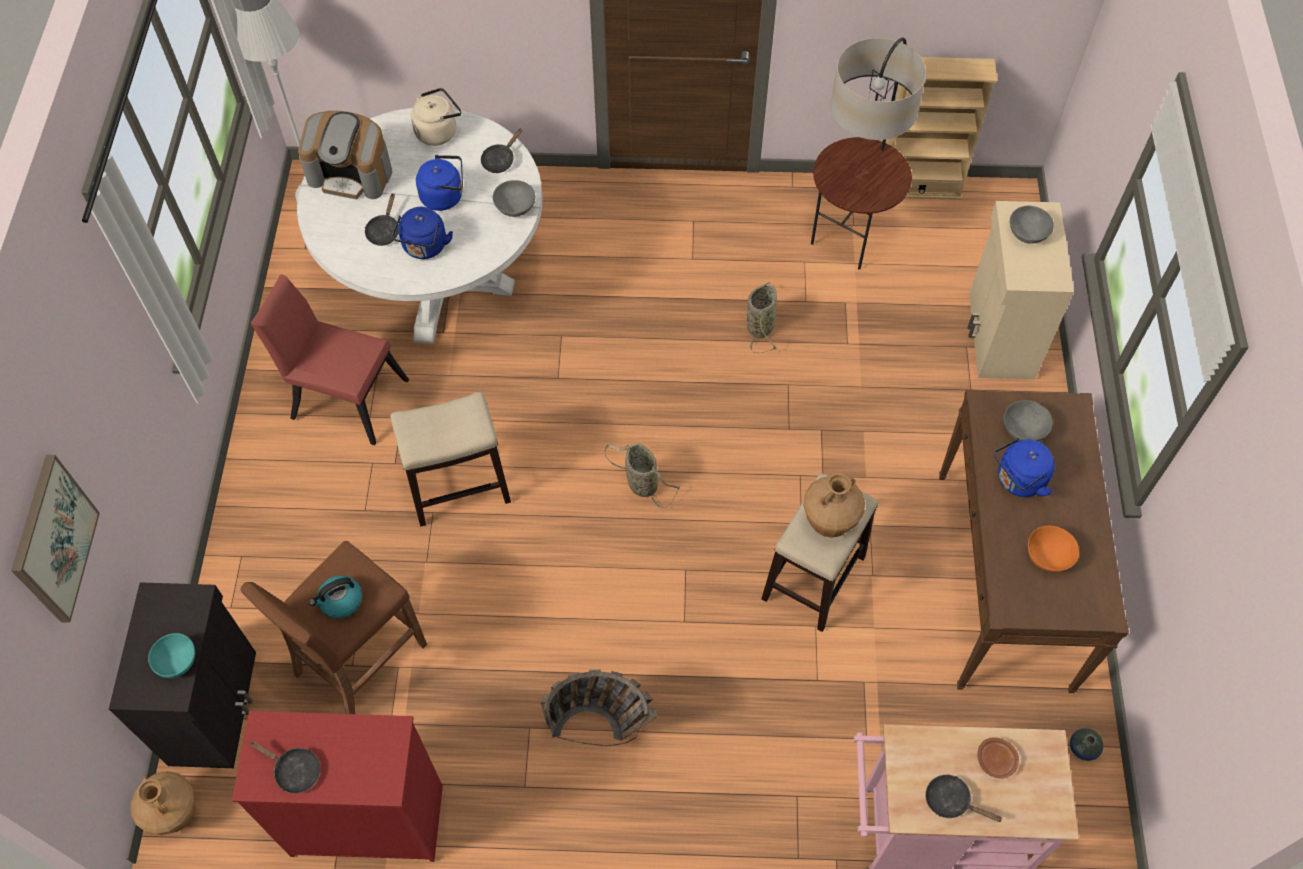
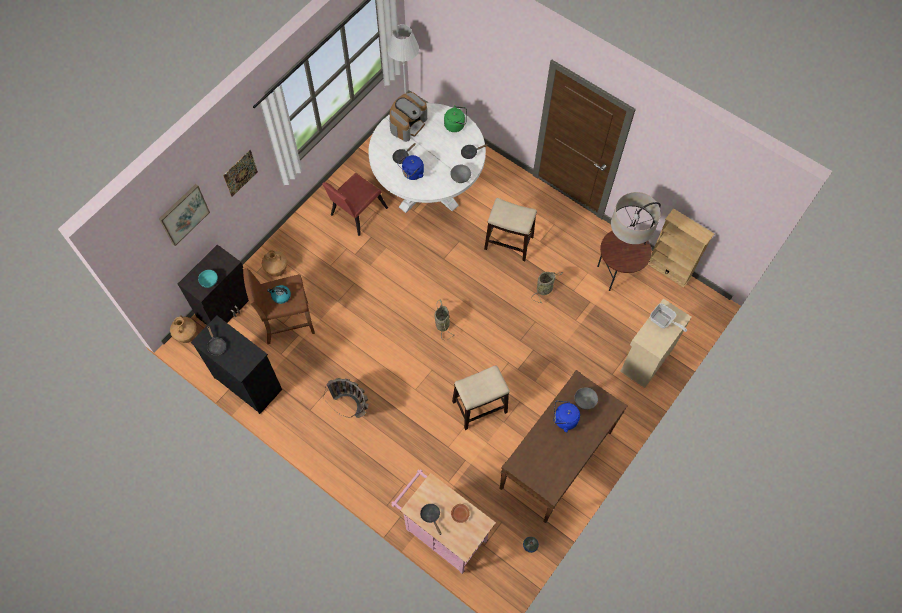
camera: 35 degrees right, 5 degrees up
(113, 401) = (240, 173): none -> picture
(343, 395) = (356, 213): red chair -> red chair turned 105 degrees counterclockwise
(351, 173) = (408, 124): coffee machine -> coffee machine turned 105 degrees counterclockwise
(366, 819) = (248, 383): red dresser -> black dresser
(438, 131) = (456, 125): beige kettle -> green kettle
(445, 196) = (436, 156): blue kettle -> none
(459, 486) = (372, 279): stool -> stool (509, 243)
(829, 522) = (482, 386): brown vase -> brown vase (277, 270)
(1027, 234) = (663, 321): grey bowl -> frying pan
(1048, 556) = (549, 456): orange bowl -> none

